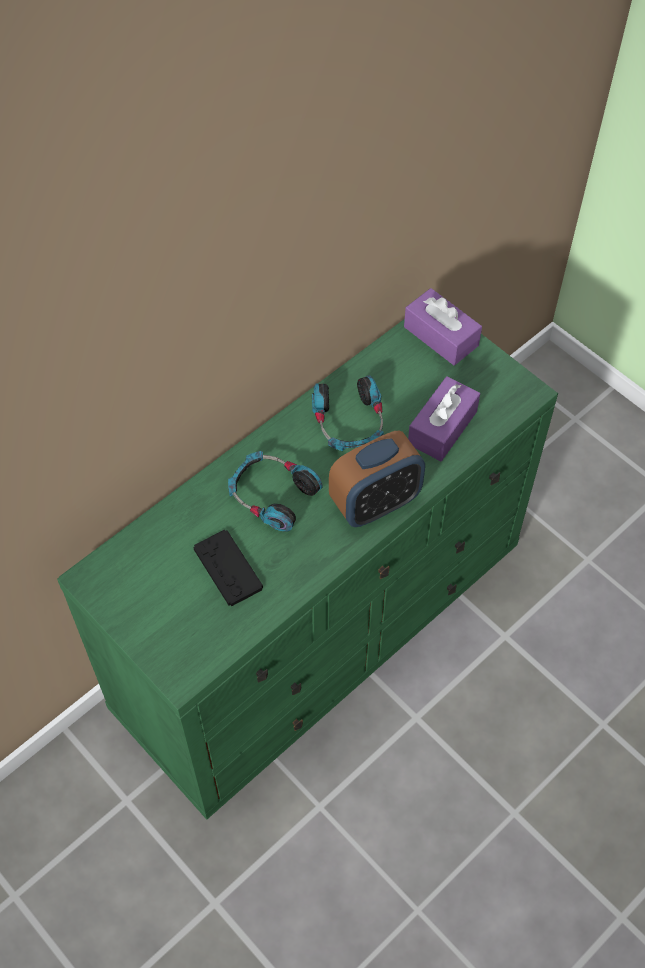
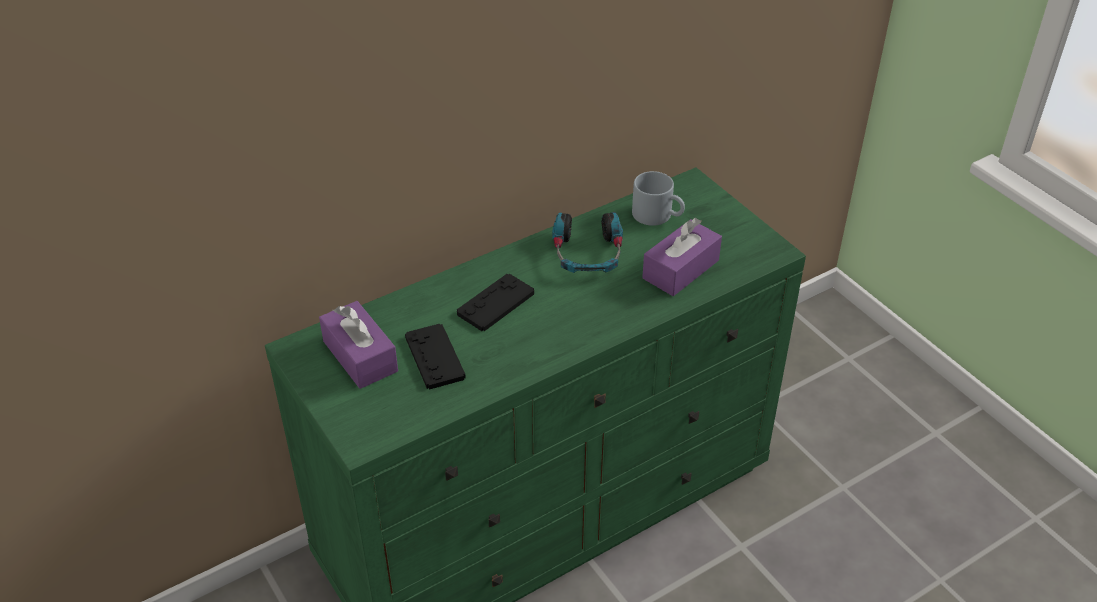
camera: 10 degrees right, 15 degrees down
(272, 495) = (496, 303): headphones -> black game controller
(375, 503) = (597, 322): alarm clock -> none
(408, 364) = (658, 215): none -> grey mug
(441, 336) = (695, 197): purple tissue box -> purple tissue box (360, 356)

